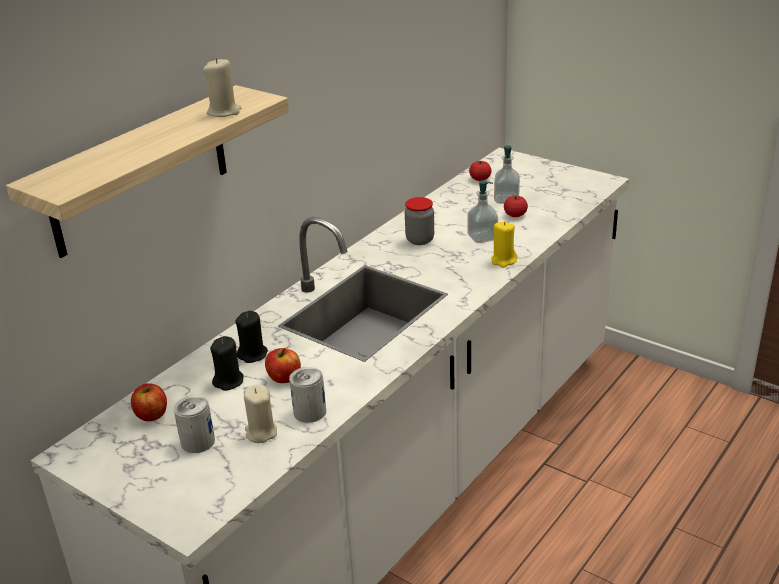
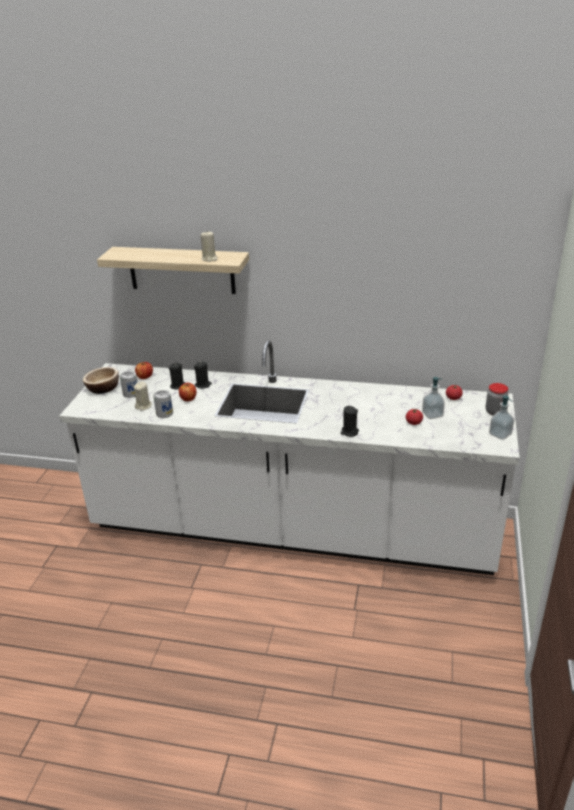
camera: 65 degrees right, 0 degrees up
(140, 476) = (103, 388): none -> bowl
(420, 240) = (351, 398): jar -> jar (495, 412)
(482, 237) = (372, 418): soap dispenser -> soap dispenser (500, 434)
(503, 260) = (349, 432): yellow candle -> black candle

